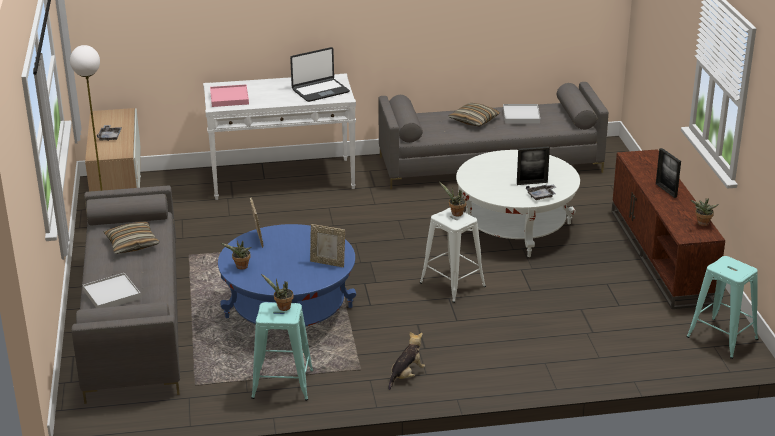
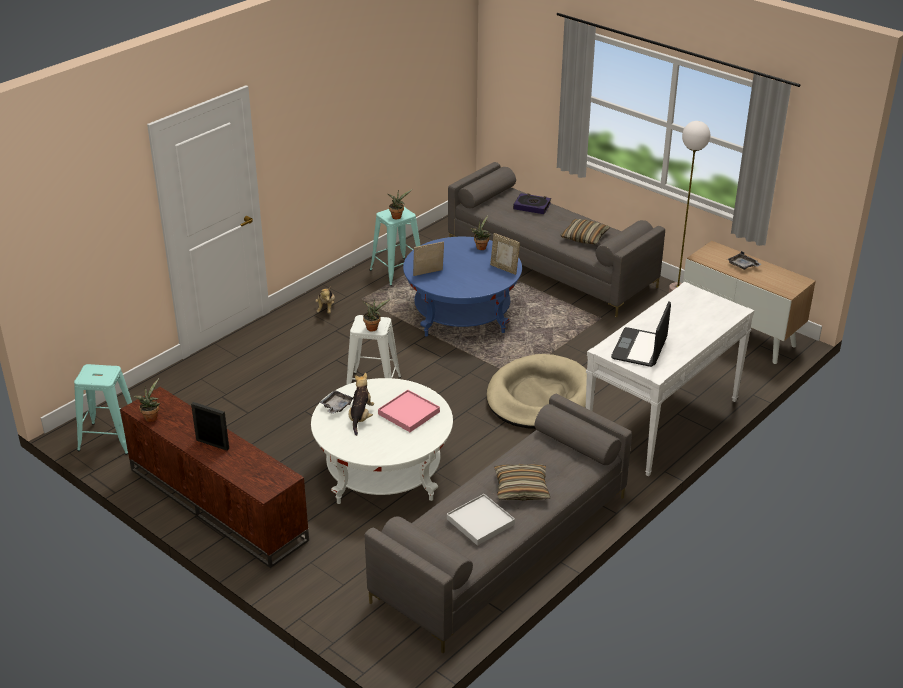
camera: 140 degrees right, 5 degrees up
(112, 294) = (532, 206): white tray -> book
(229, 98) = (697, 303): pink tray -> pink tray (409, 413)
(337, 225) = (539, 397): none -> beige dog bed
(532, 183) = (361, 417): picture frame -> plush toy

